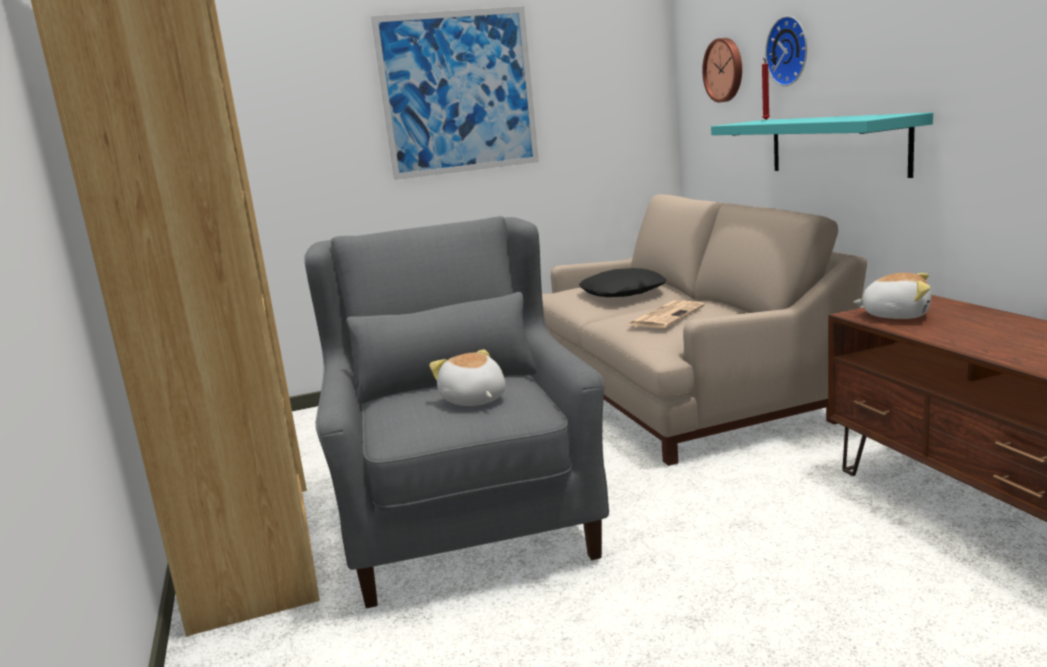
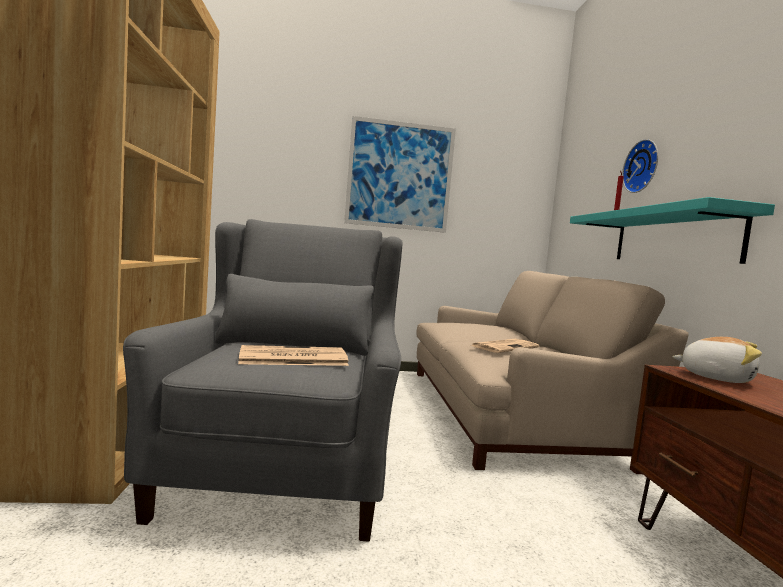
camera: 10 degrees right, 10 degrees down
(473, 400) = (292, 358): plush toy -> newspaper
(622, 292) = (482, 329): black pillow -> none
(725, 70) = (590, 187): wall clock -> none

